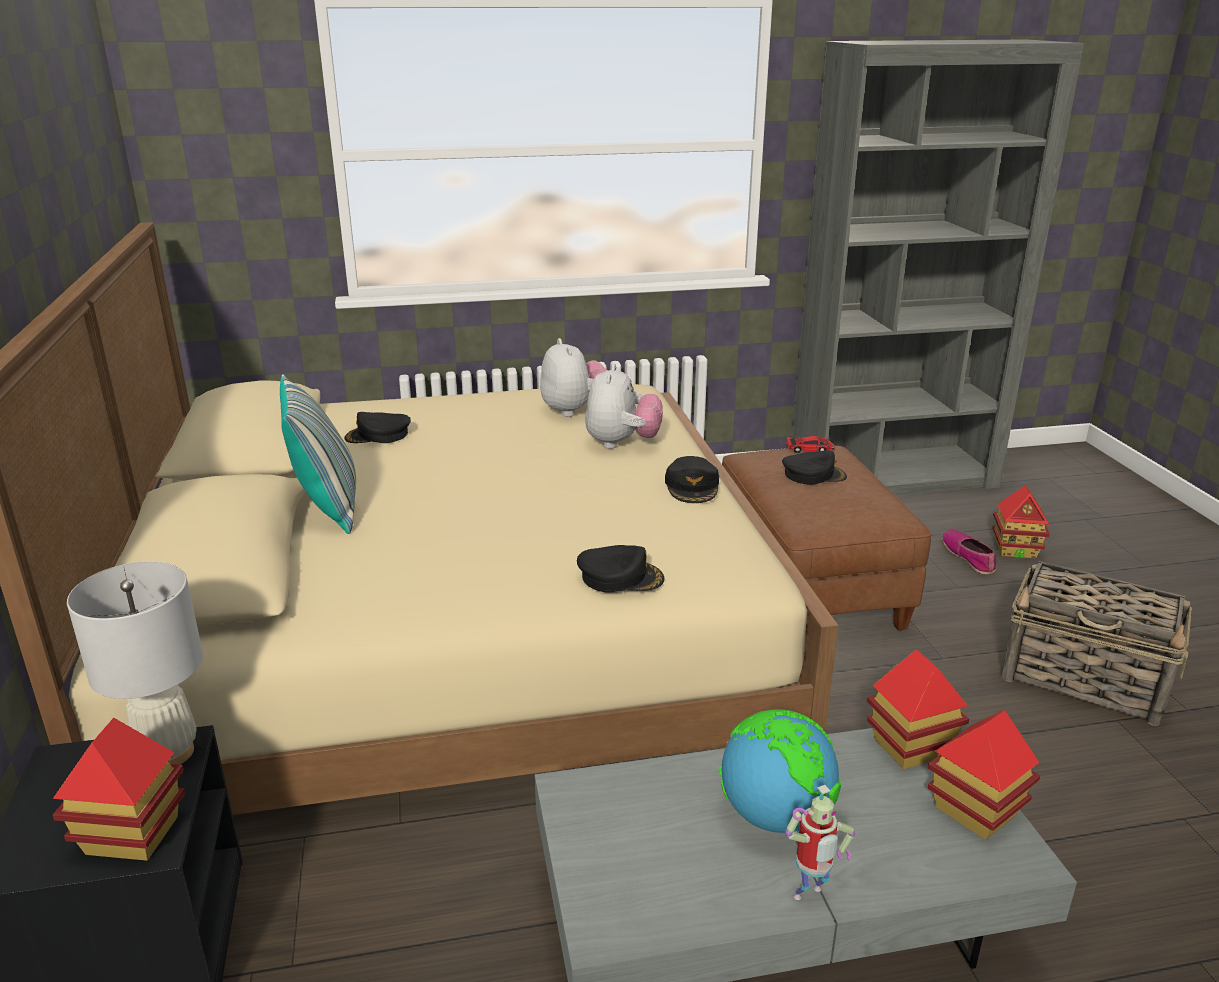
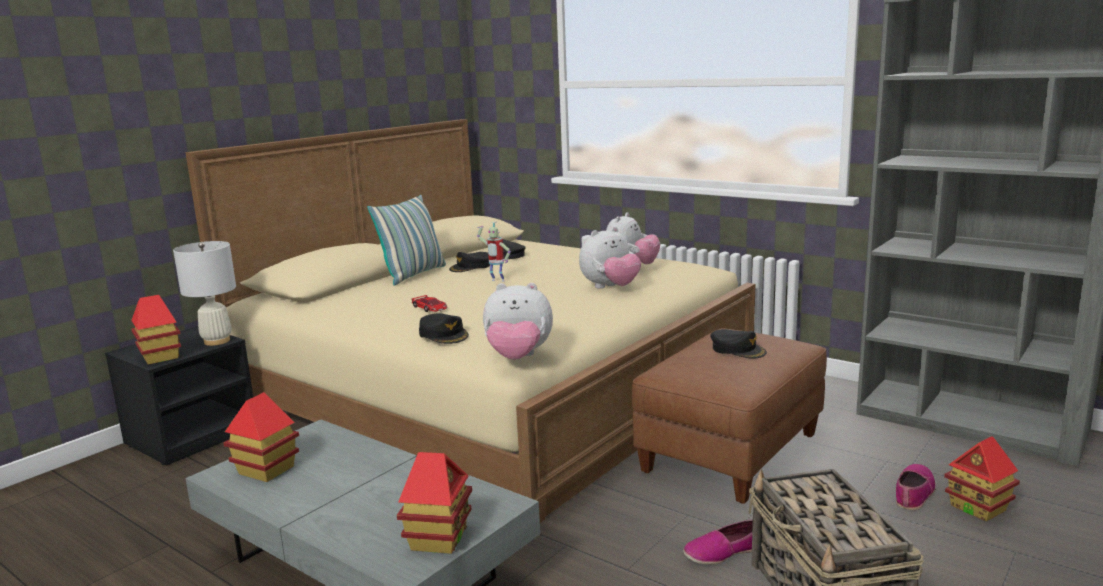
camera: 50 degrees right, 10 degrees down
(692, 486) = (589, 315): black cap -> black cap (471, 267)
(759, 569) = (518, 357): none -> plush toy
(775, 816) = (356, 483): globe -> none
(809, 896) = (295, 514): toy robot -> toy robot (497, 281)
(810, 449) = (778, 337): toy car -> toy car (430, 308)
(910, 747) = (482, 499): toy house -> toy house (266, 470)
(971, 682) = (722, 552): none -> shoe

